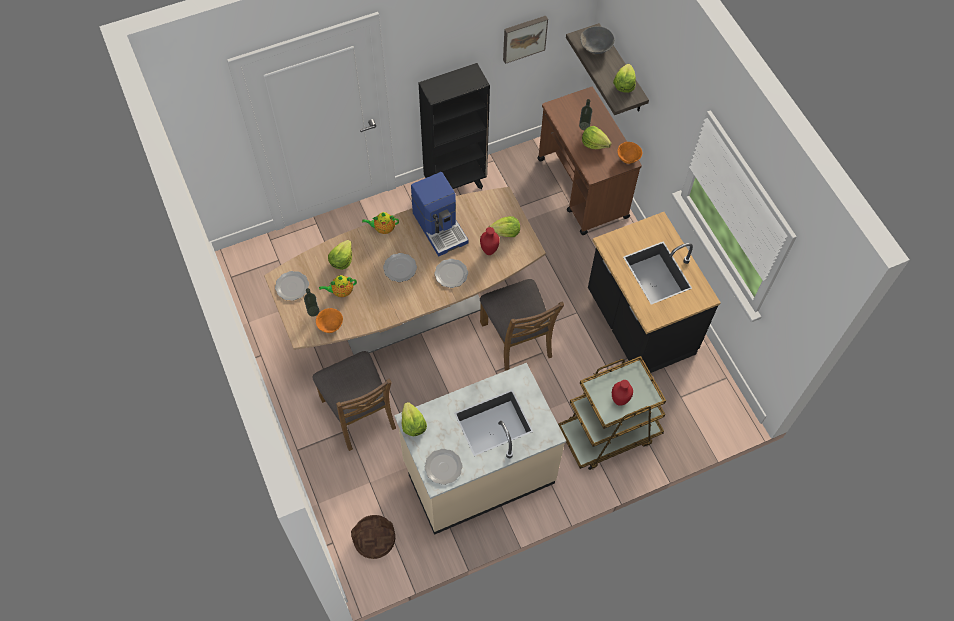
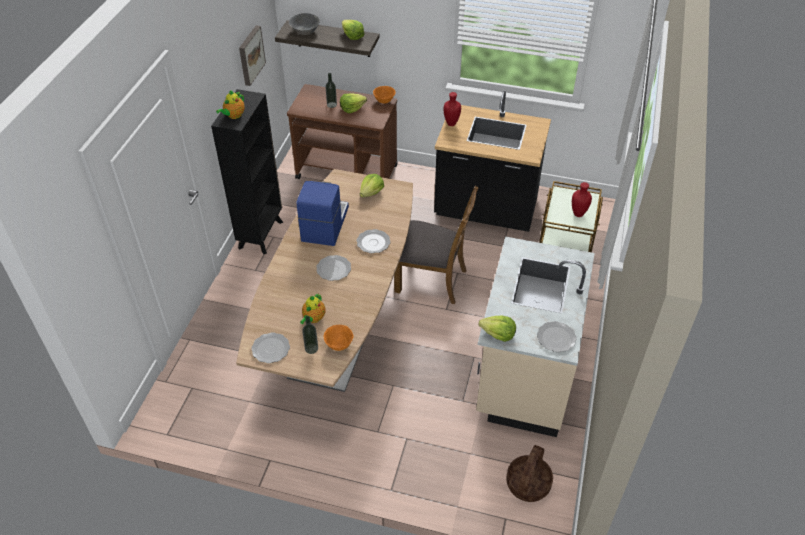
camera: 50 degrees left, 15 degrees down
(341, 259) = (283, 300): lettuce -> none
(359, 413) = (398, 420): brown chair -> none
(383, 229) = (285, 258): teapot -> teapot (234, 116)
(440, 227) = (324, 224): coffee machine -> coffee machine turned 90 degrees counterclockwise
(488, 251) = (377, 210): red vase -> red vase (450, 124)

